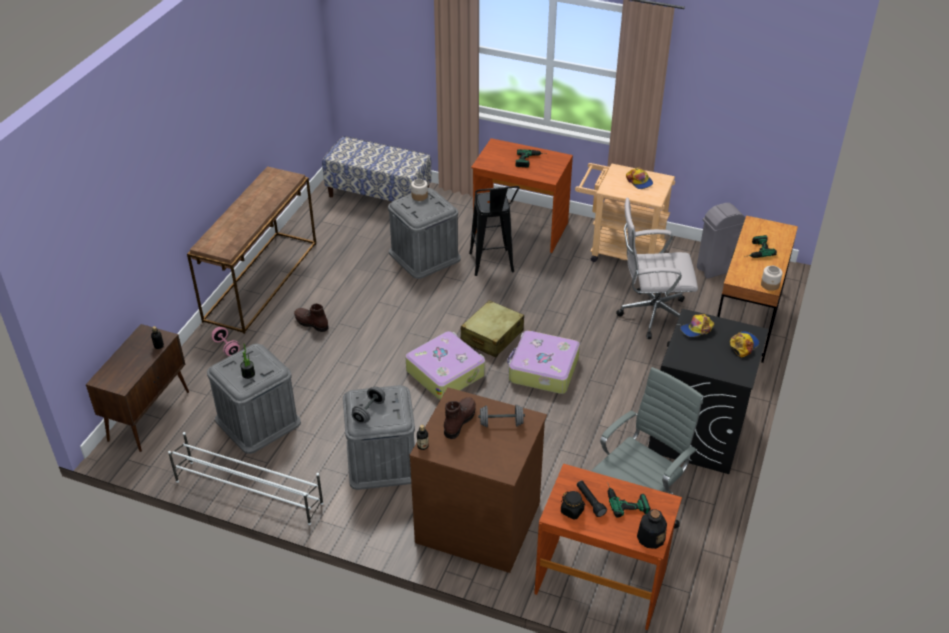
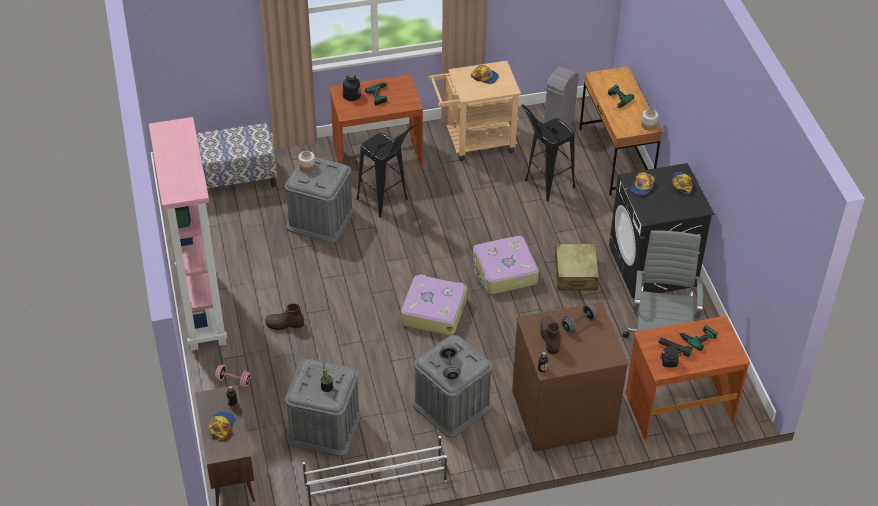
camera: 35 degrees left, 5 degrees up
(130, 360) = (221, 426): none -> cap
(261, 280) = (200, 308): brown console table -> pink bookcase
(492, 336) = (441, 263): beige suitcase -> beige suitcase (575, 274)
(650, 315) = (543, 187): white office chair -> black stool
(650, 537) = (731, 353): bottle -> bottle (351, 95)

